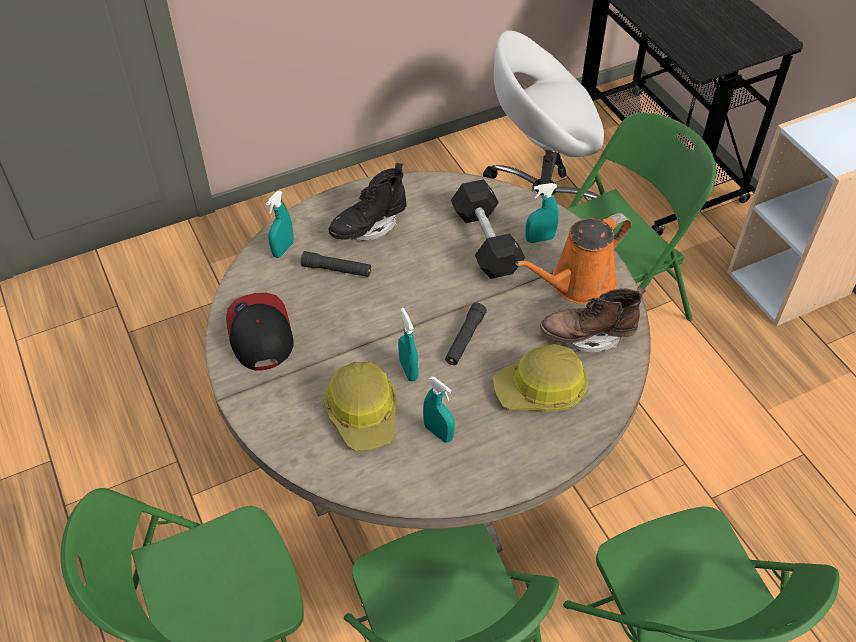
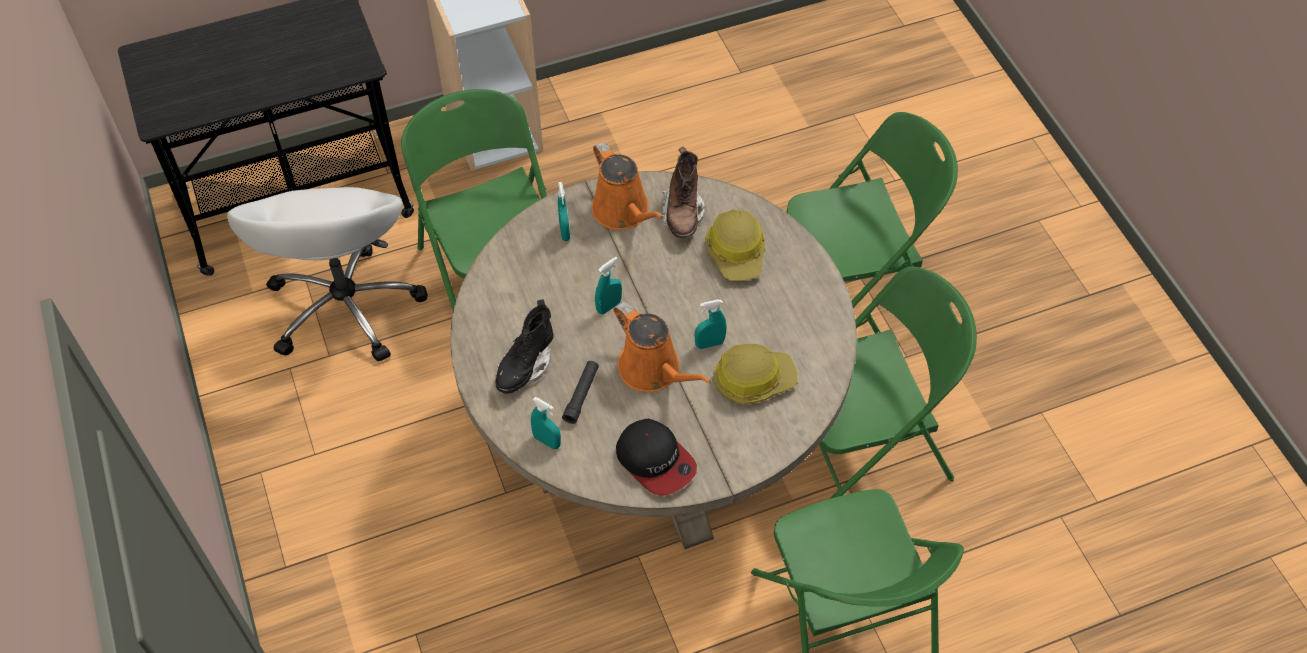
camera: 85 degrees left, 5 degrees up
(259, 333) = (656, 460): cap -> cap turned 120 degrees counterclockwise
(369, 226) = (526, 366): black boot -> black boot turned 60 degrees clockwise
(370, 324) = (653, 370): none -> orange watering can
(438, 432) = (776, 327): turquoise spray bottle -> turquoise spray bottle (609, 306)
(465, 339) = (678, 300): black flashlight -> none
(486, 242) = (562, 273): black dumbbell -> none

